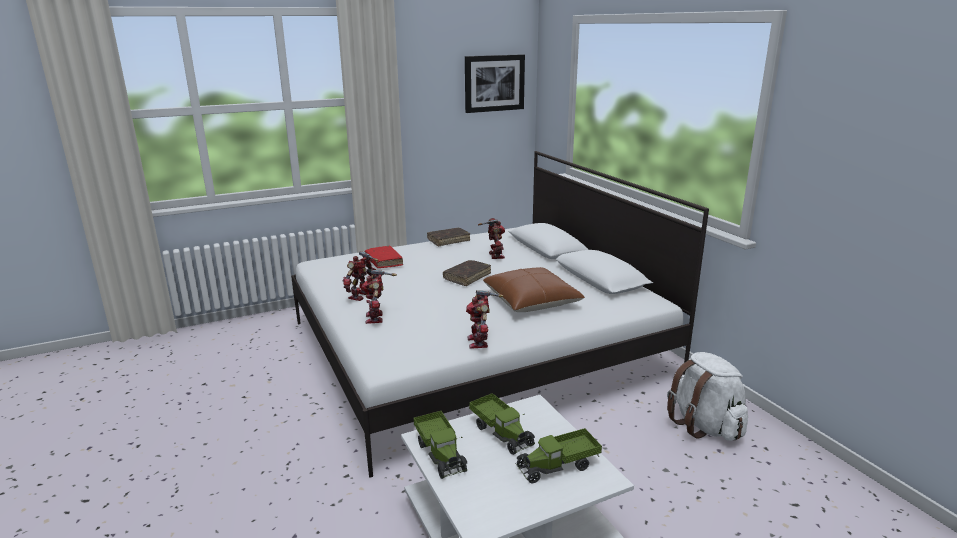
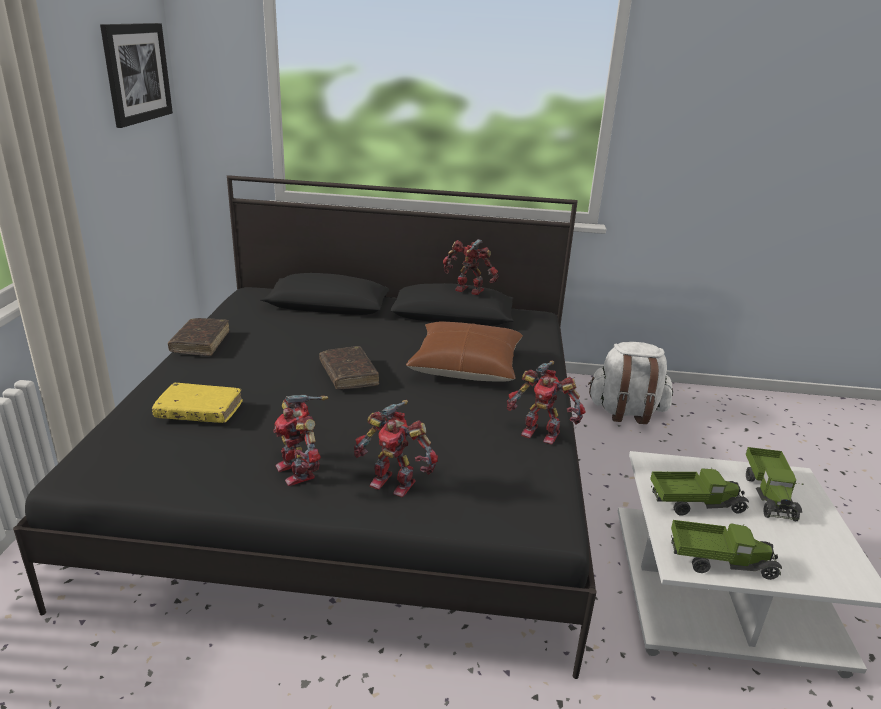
camera: 60 degrees left, 5 degrees up
(383, 261) = (199, 411): red book -> yellow book
(475, 349) = (362, 469): white bed -> black bed
(495, 256) = (306, 336): toy robot -> toy robot (469, 291)

